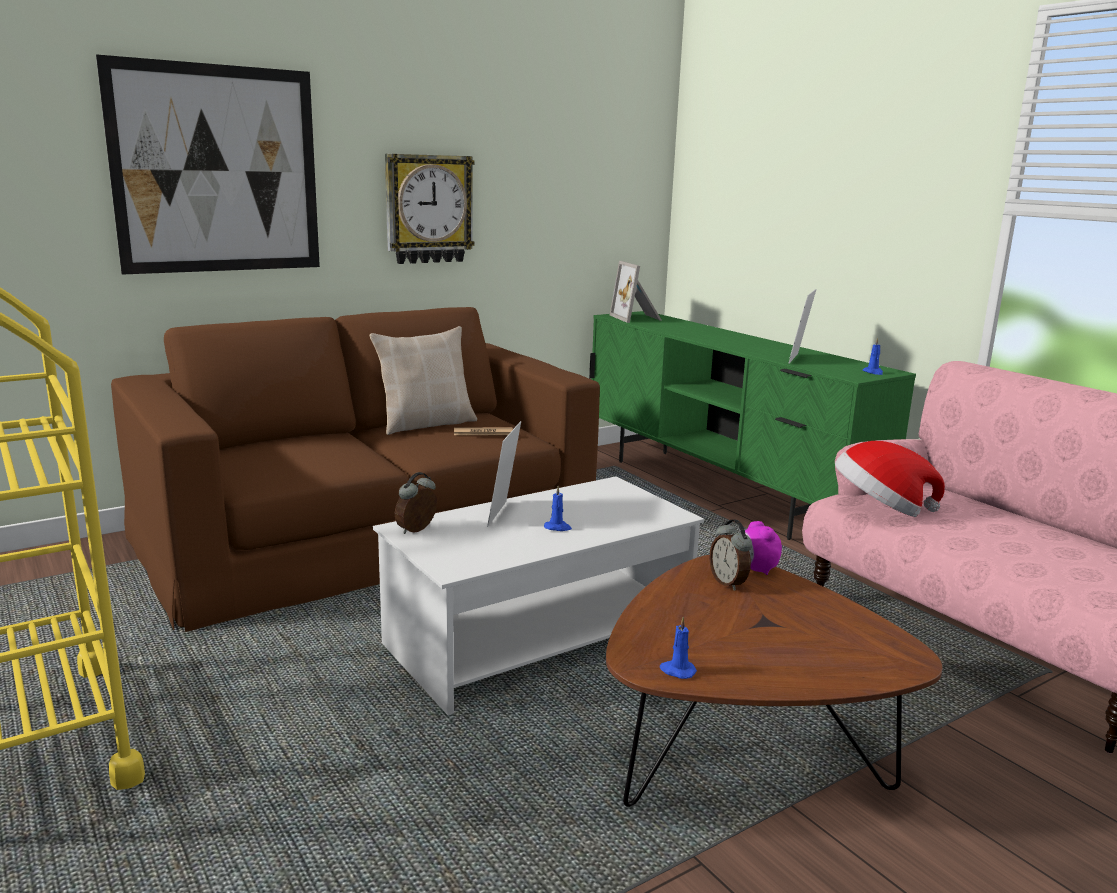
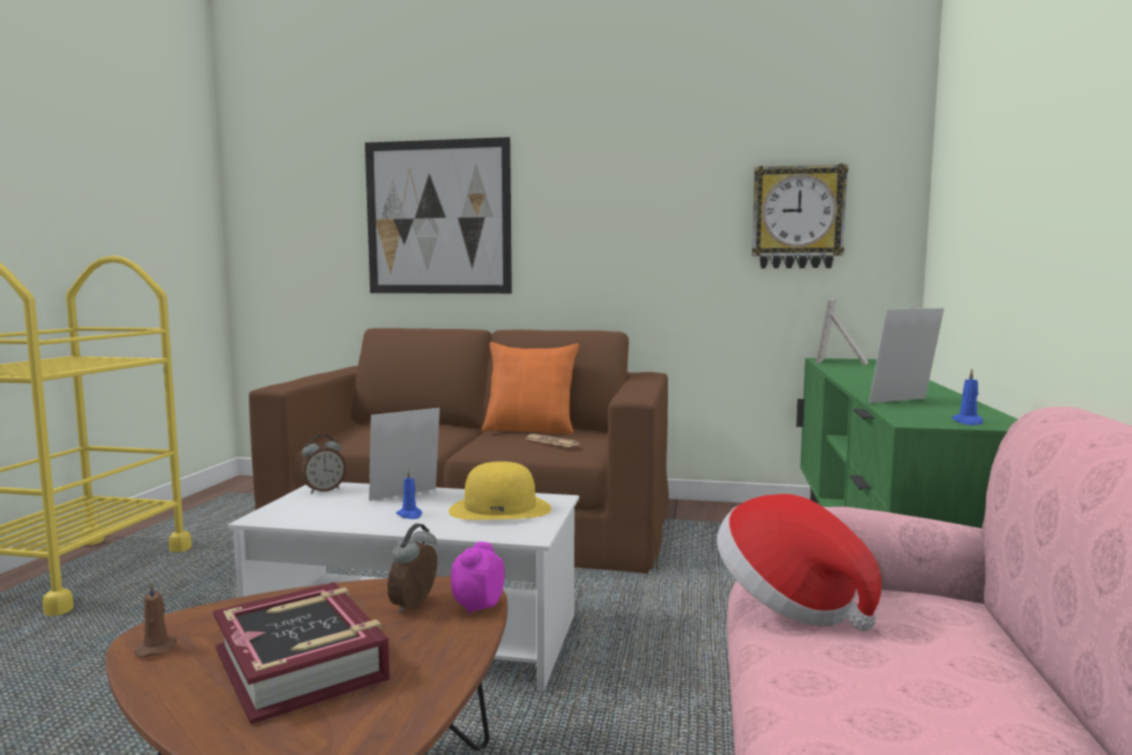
camera: 45 degrees right, 10 degrees down
(417, 530) = (323, 490): alarm clock -> alarm clock turned 150 degrees clockwise
(426, 424) = (530, 430): beige pillow -> orange pillow
(428, 209) = (613, 245): wall clock -> wall clock (797, 218)
(601, 502) = (500, 509): none -> yellow hat
(677, 671) = (157, 648): blue candle -> brown candle
(772, 636) = (301, 664): none -> book

